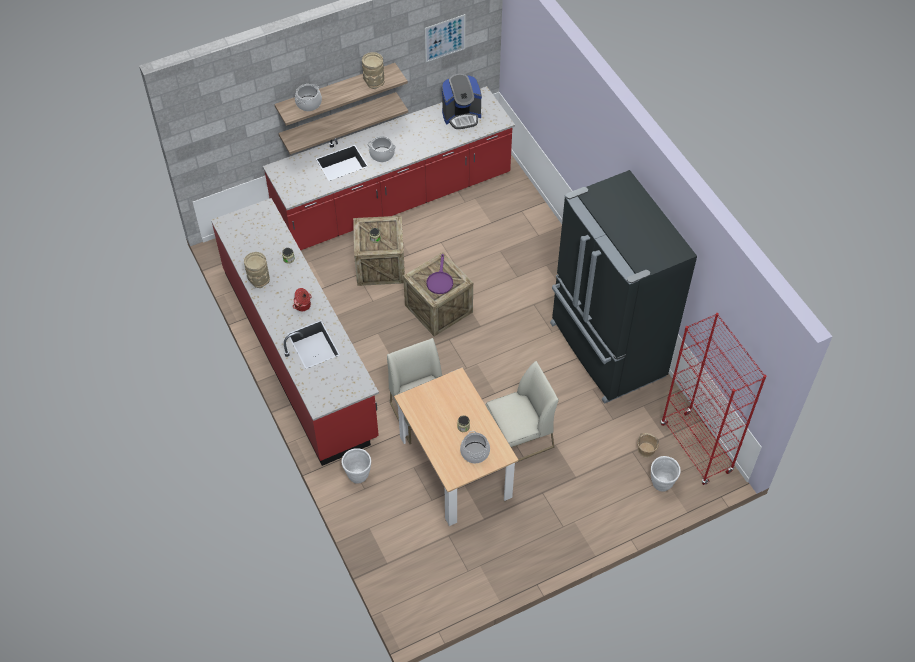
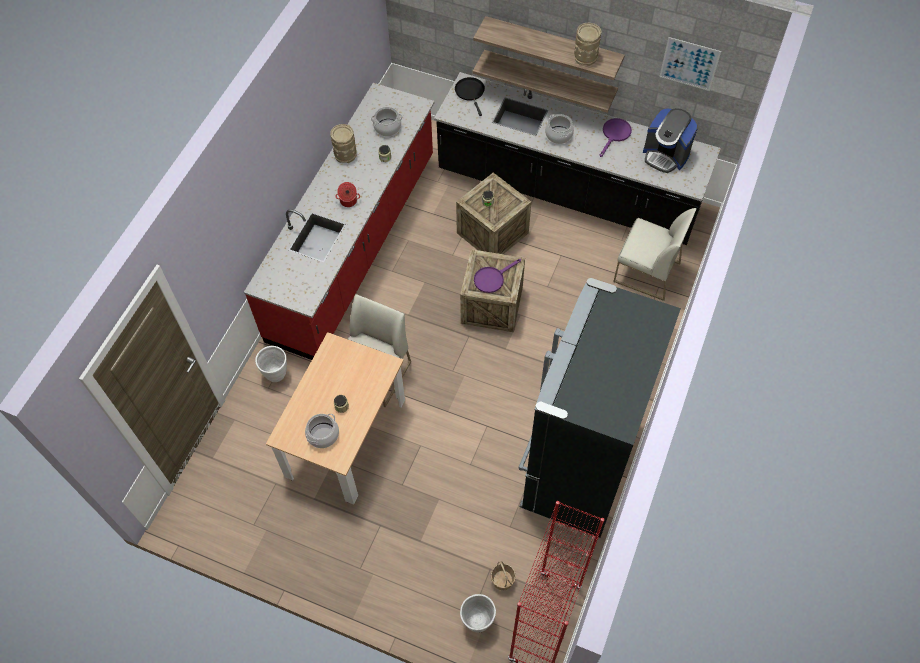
camera: 50 degrees right, 5 degrees up
(288, 173) = (470, 92): none -> black frying pan
(309, 103) = (511, 35): cooking pot -> cooking pot (387, 128)
(393, 200) = (567, 191): red counter -> black counter
(416, 127) = (615, 134): none -> purple frying pan
(519, 438) = (419, 464): white chair -> white chair (646, 272)

